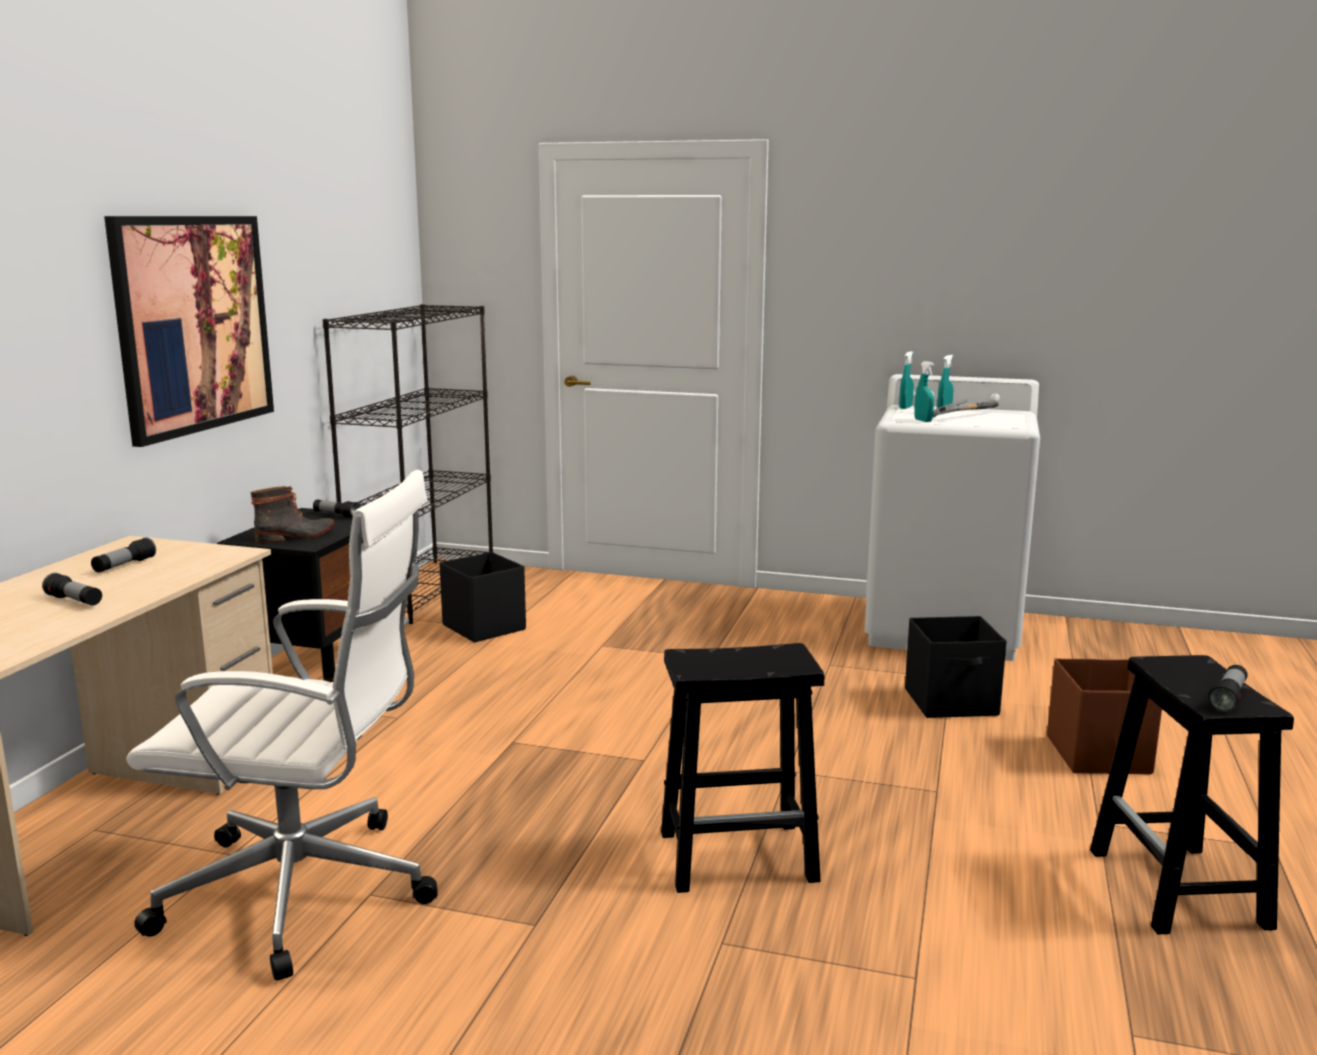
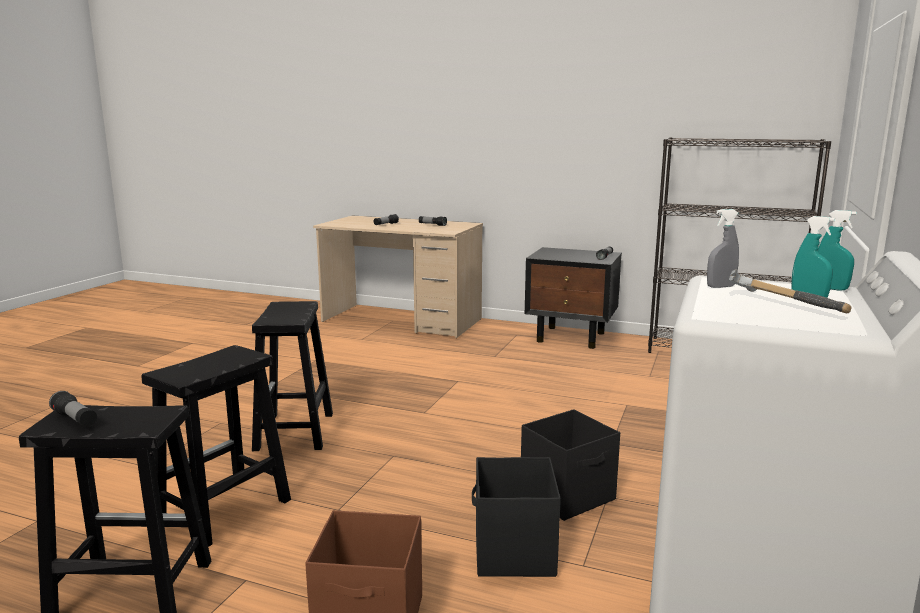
camera: 95 degrees right, 0 degrees up
(193, 324) = (549, 129): picture -> none
(296, 536) = (554, 254): boot -> none
(306, 893) = (323, 351): white office chair -> none
(484, 627) = (651, 370): black storage box -> black storage box (568, 495)
(923, 420) = (720, 286): turquoise spray bottle -> grey spray bottle
(991, 868) = (222, 511): none -> black stool

